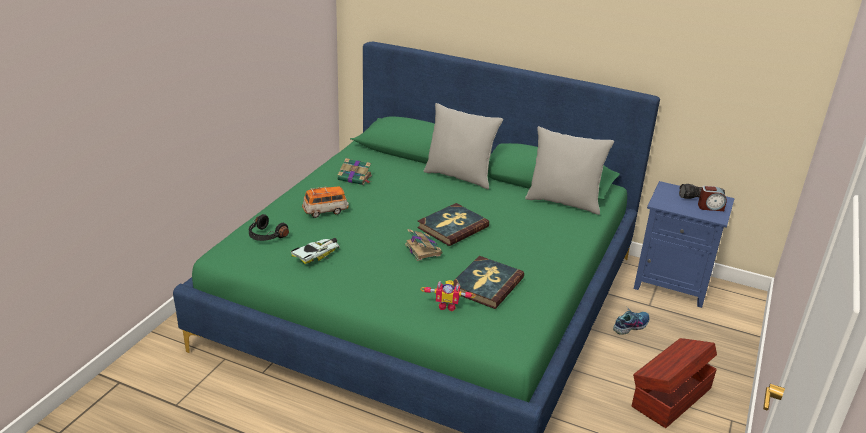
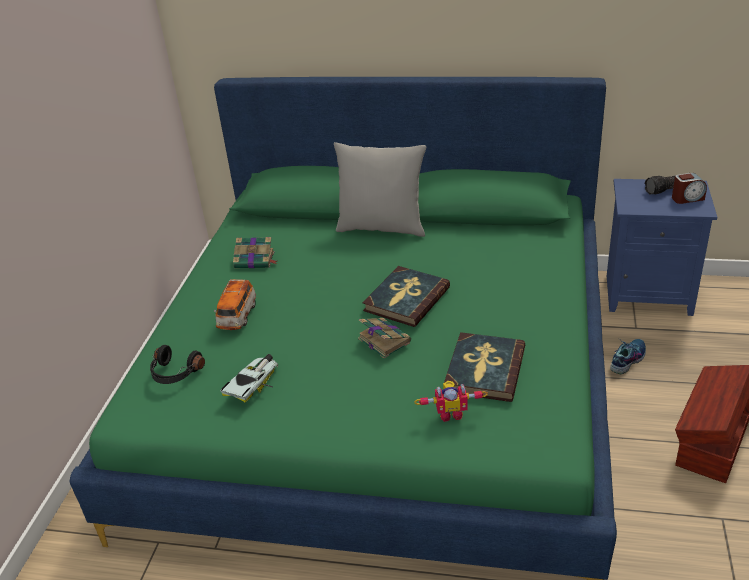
camera: 10 degrees left, 5 degrees up
(325, 211) = (237, 316): toy car -> toy car turned 135 degrees clockwise
(563, 202) = (520, 232): grey pillow -> none

